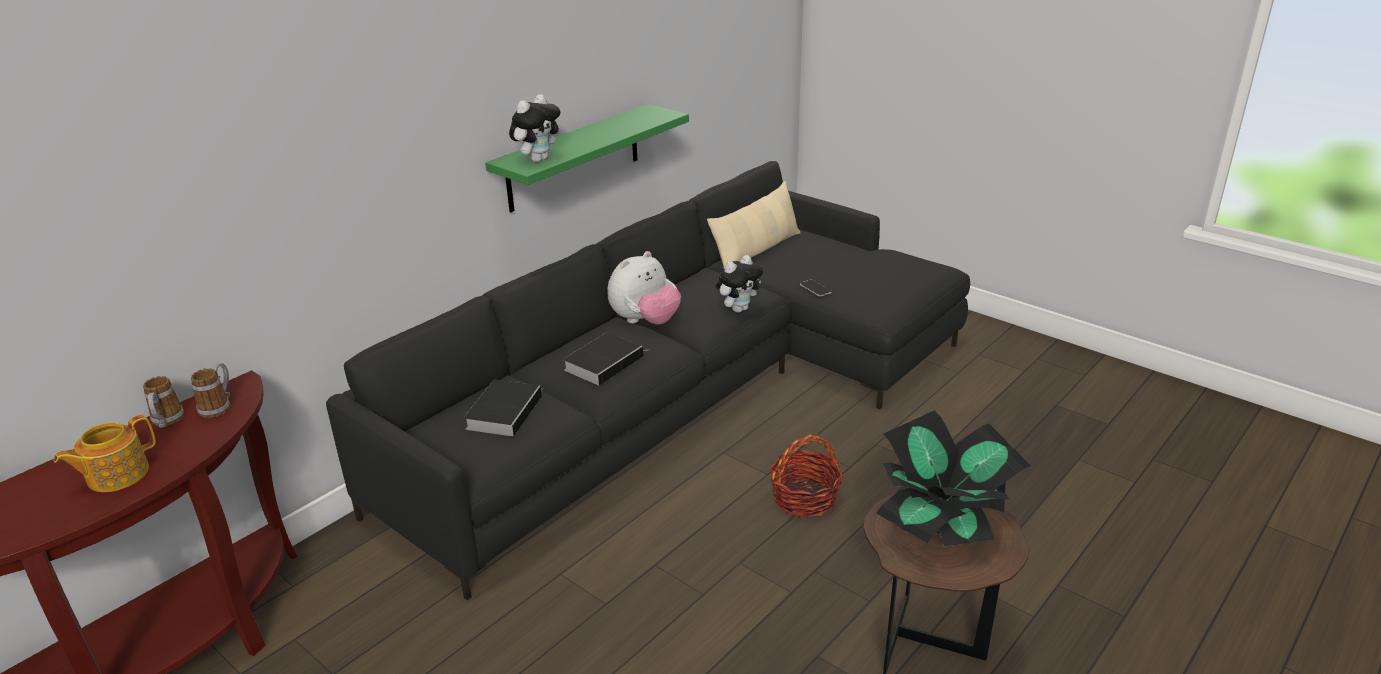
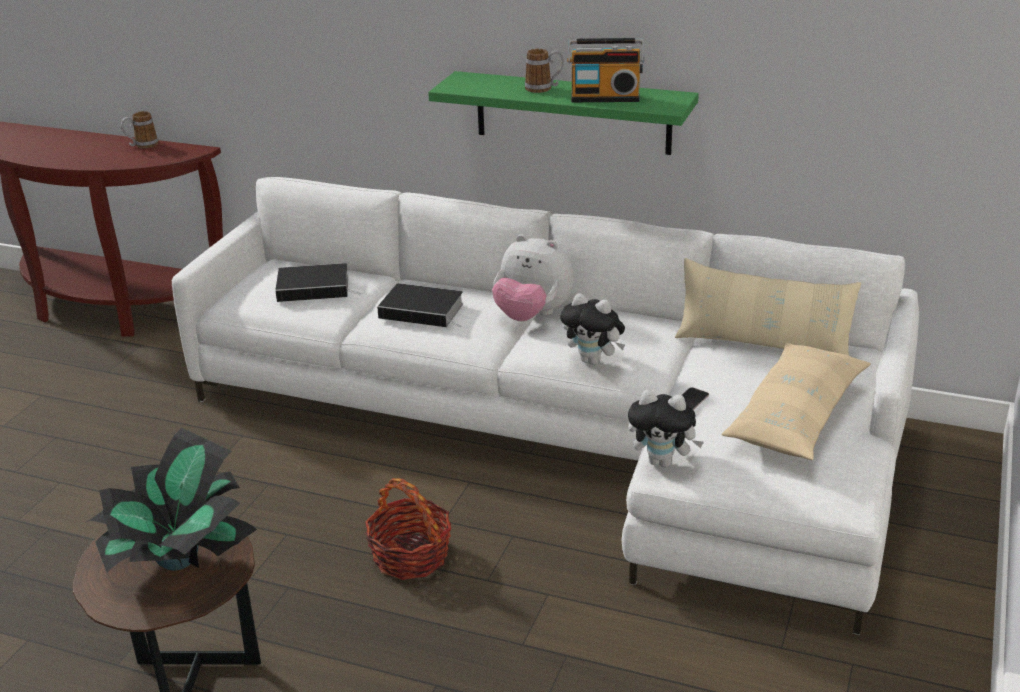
camera: 70 degrees right, 0 degrees up
(116, 475) = (76, 153): teapot -> none
(219, 406) = (165, 153): mug -> mug (544, 88)
(538, 159) = (475, 86): plush toy -> plush toy (663, 462)
(624, 126) = (605, 97): none -> radio
(690, 397) = (564, 435): black sofa -> white sofa
(854, 260) = (796, 417): none -> beige pillow

